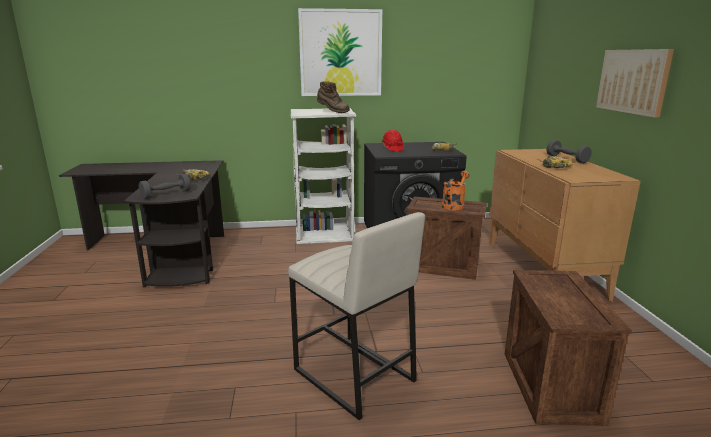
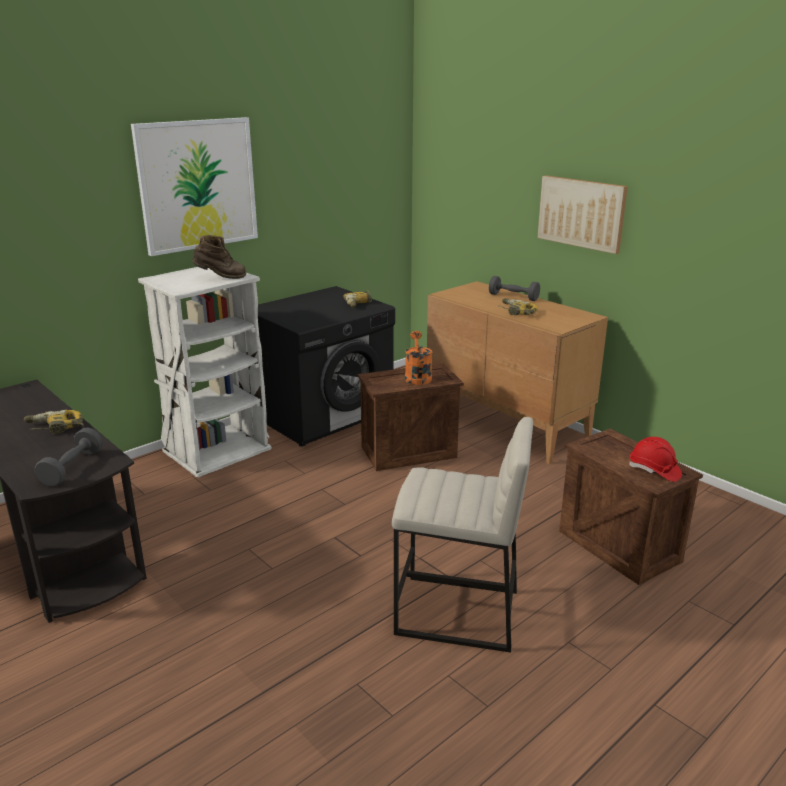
camera: 35 degrees left, 5 degrees up
(392, 149) = (296, 312): red hard hat -> red hard hat (654, 471)

